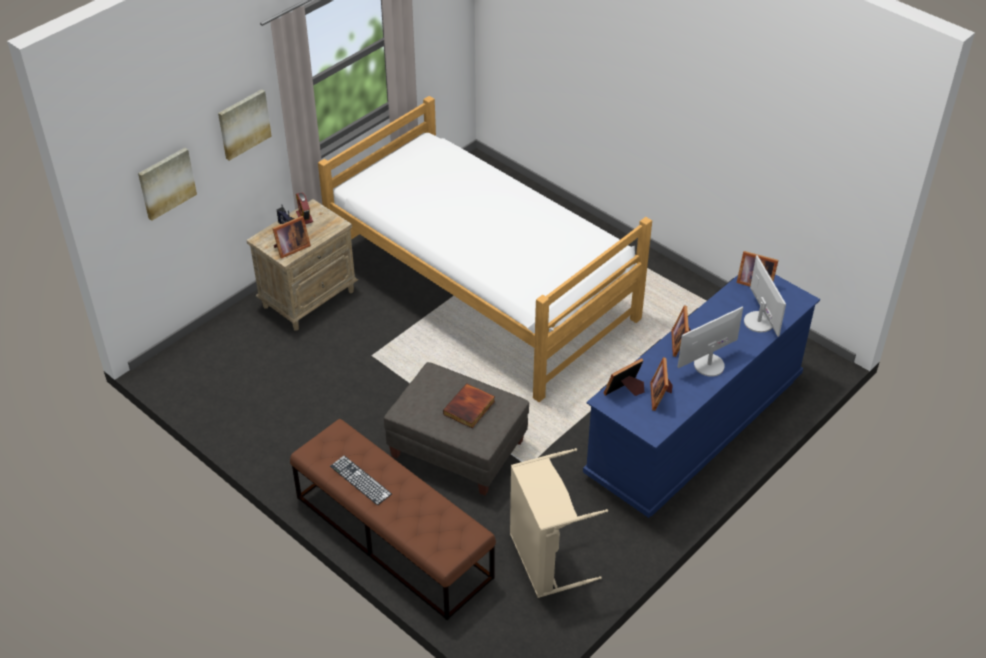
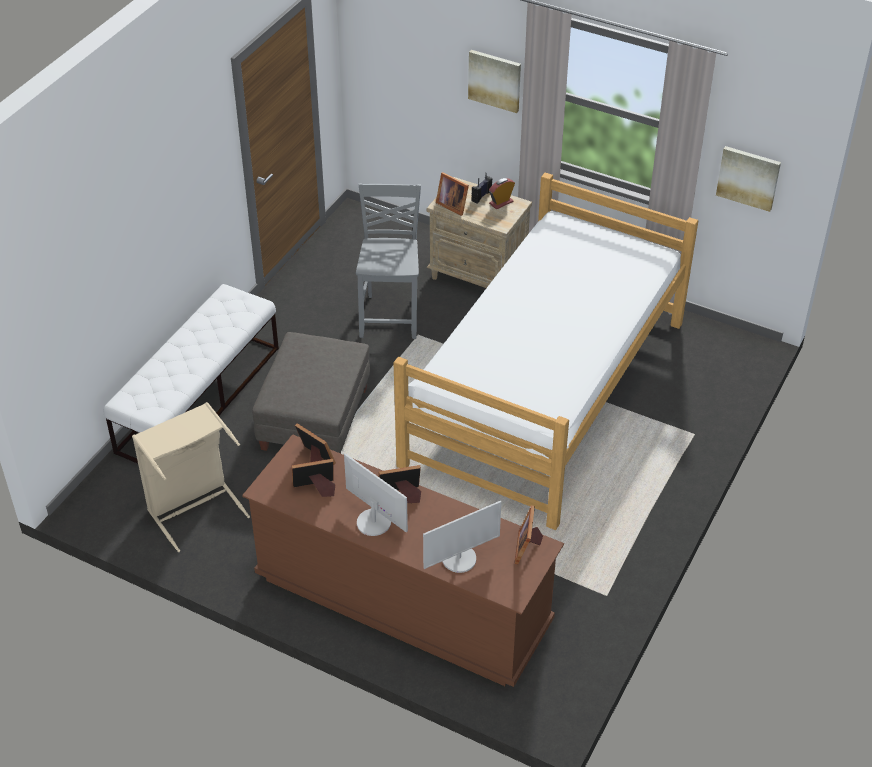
camera: 75 degrees right, 0 degrees up
(166, 183) = (409, 69): picture -> picture (748, 177)
(335, 369) = (391, 316): none -> grey chair
(360, 480) = (200, 330): keyboard -> none
(392, 536) = (199, 399): brown bench -> white bench
(469, 408) = (310, 383): book -> none
(694, 426) = (403, 600): blue dresser -> brown dresser

